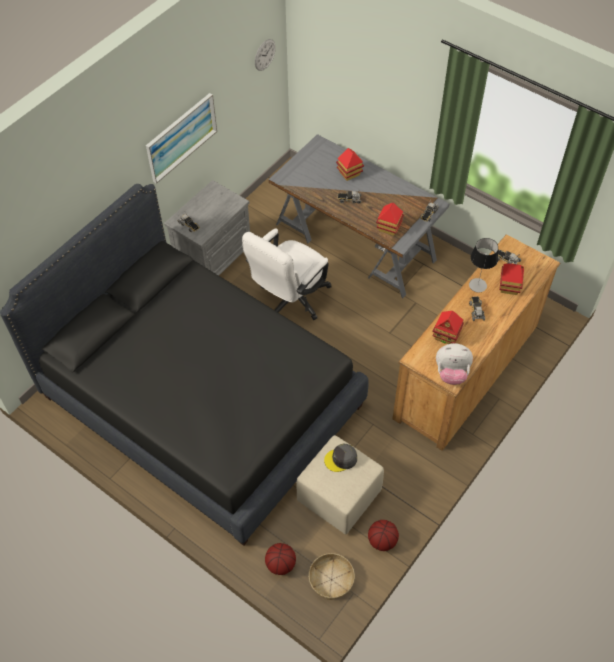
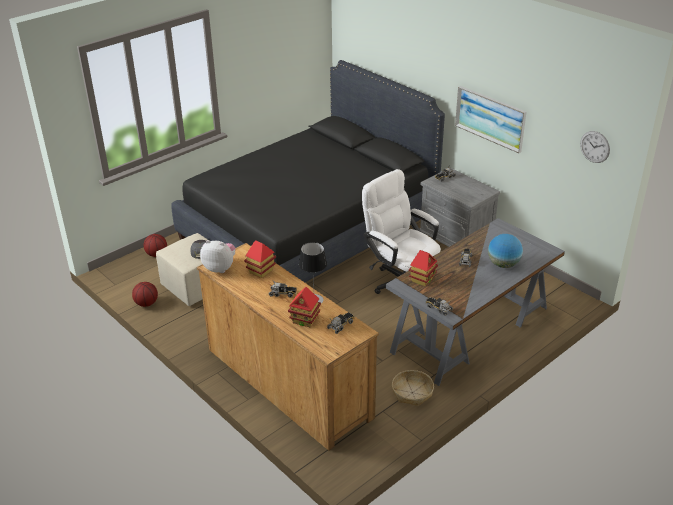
camera: 100 degrees right, 20 degrees down
(331, 579) = (131, 275): basket -> basket (412, 392)
(349, 173) = (503, 264): toy house -> globe
(451, 373) = (220, 268): plush toy -> plush toy turned 90 degrees clockwise

